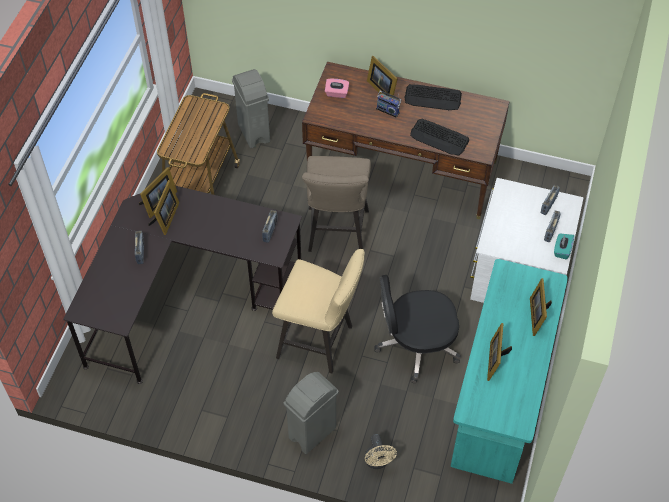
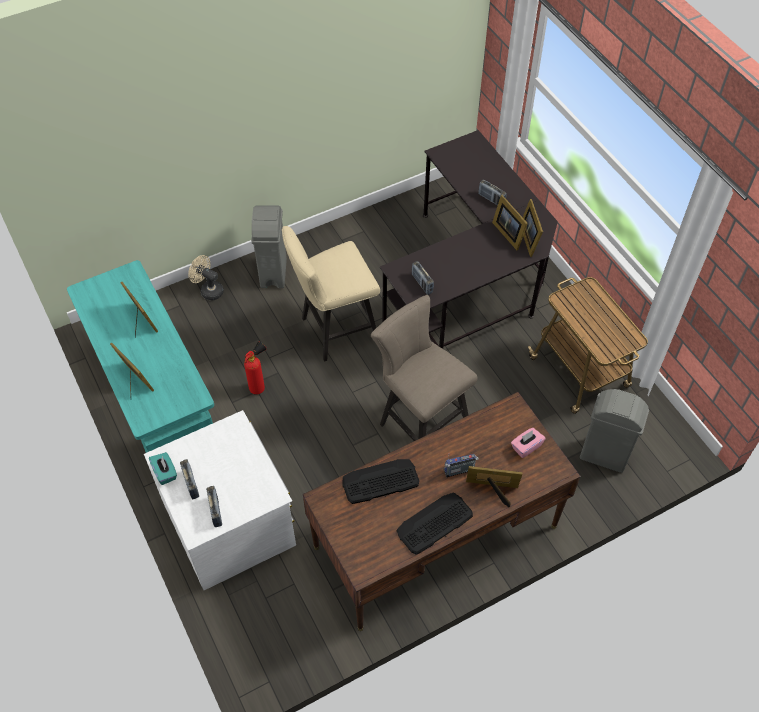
camera: 135 degrees right, 0 degrees up
(416, 345) = (259, 386): black office chair -> fire extinguisher

